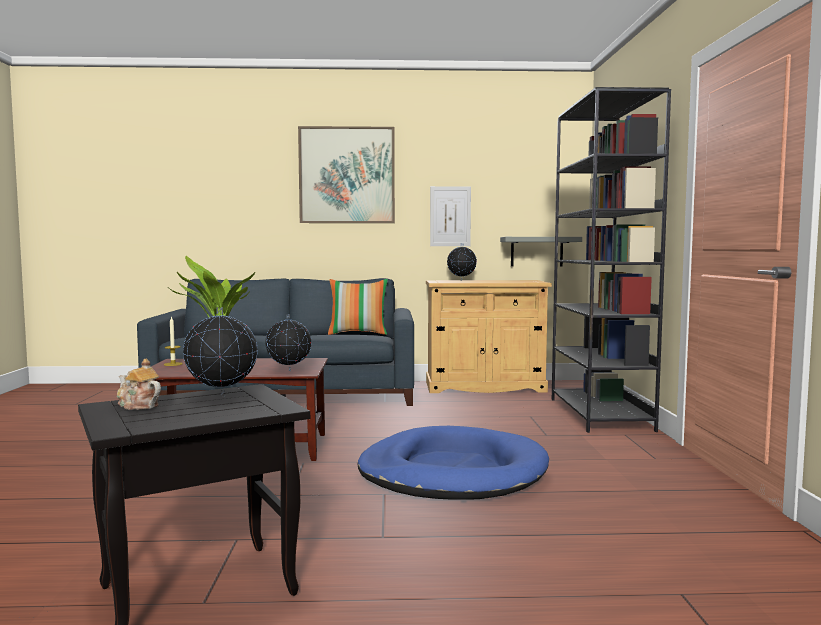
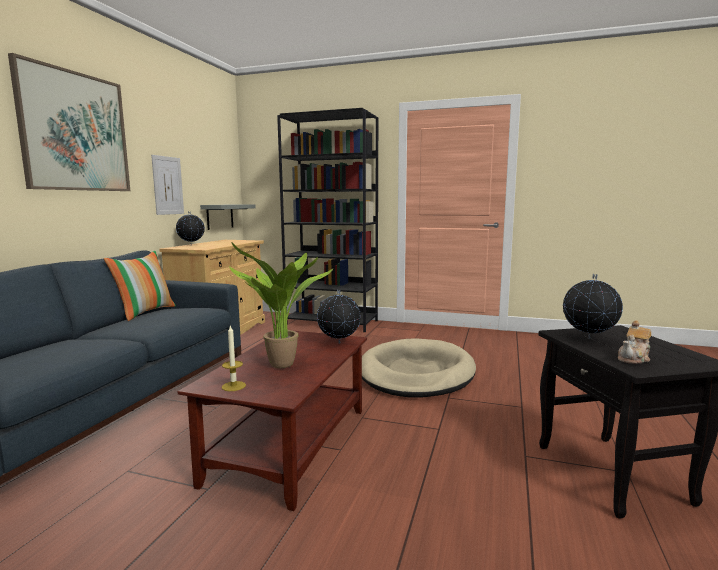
camera: 70 degrees left, 5 degrees up
(452, 472) = (416, 373): blue dog bed -> beige dog bed

